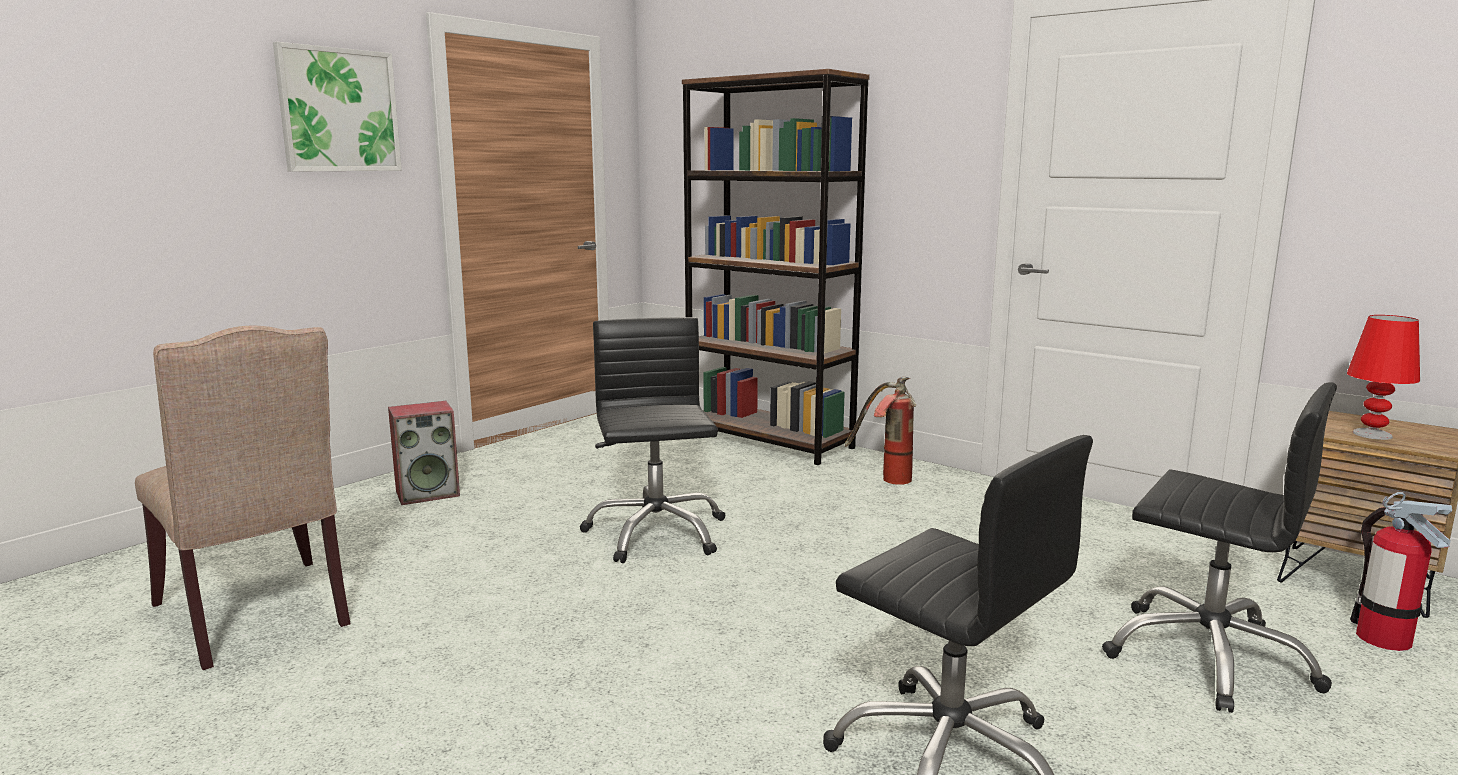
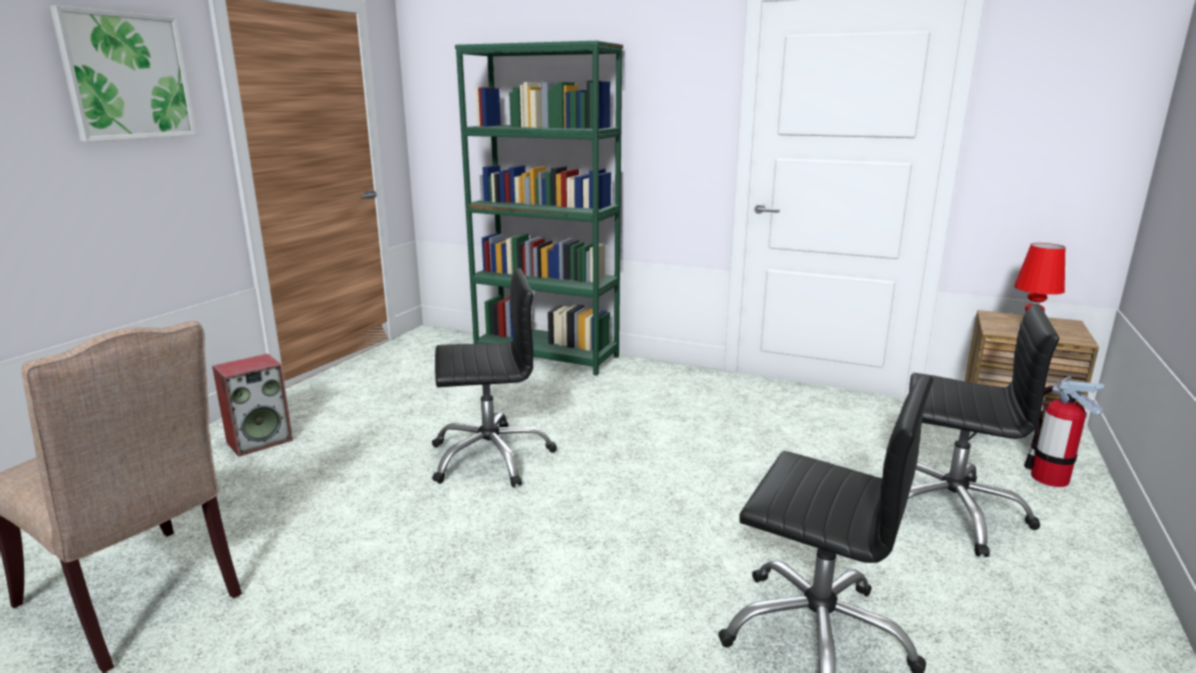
camera: 15 degrees left, 5 degrees up
(655, 533) = (490, 457): black office chair -> black office chair turned 105 degrees clockwise
(769, 440) = (547, 356): brown bookcase -> green bookcase
(885, 478) = (654, 382): fire extinguisher -> none

